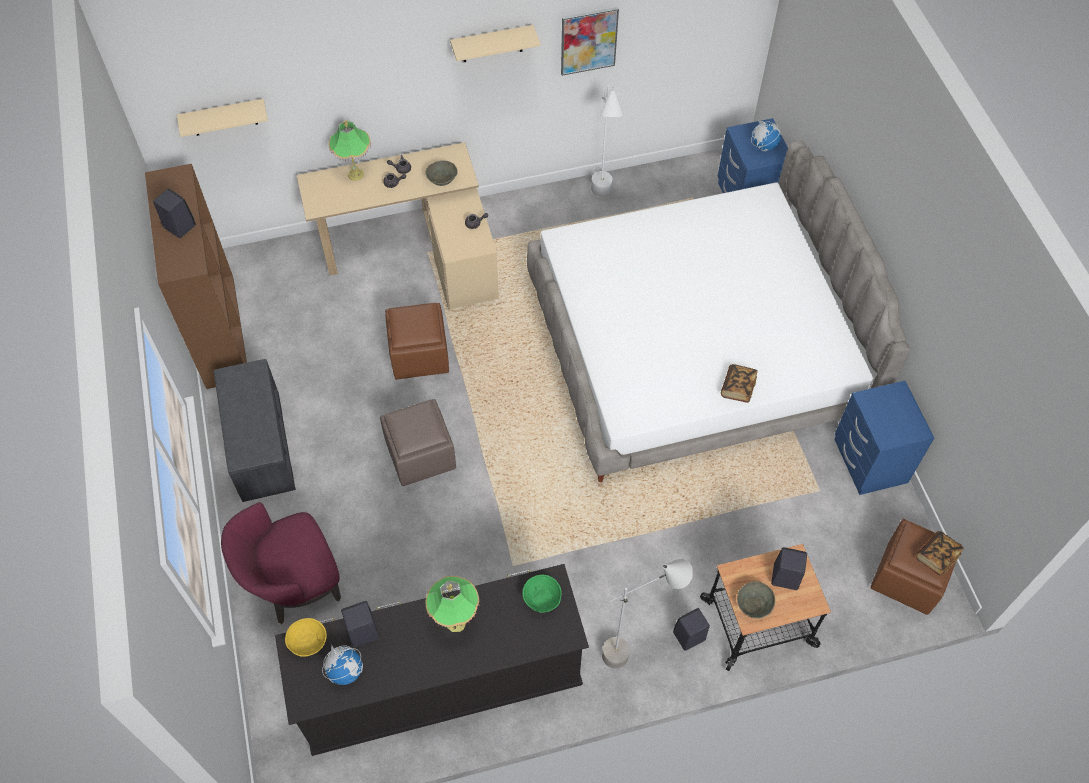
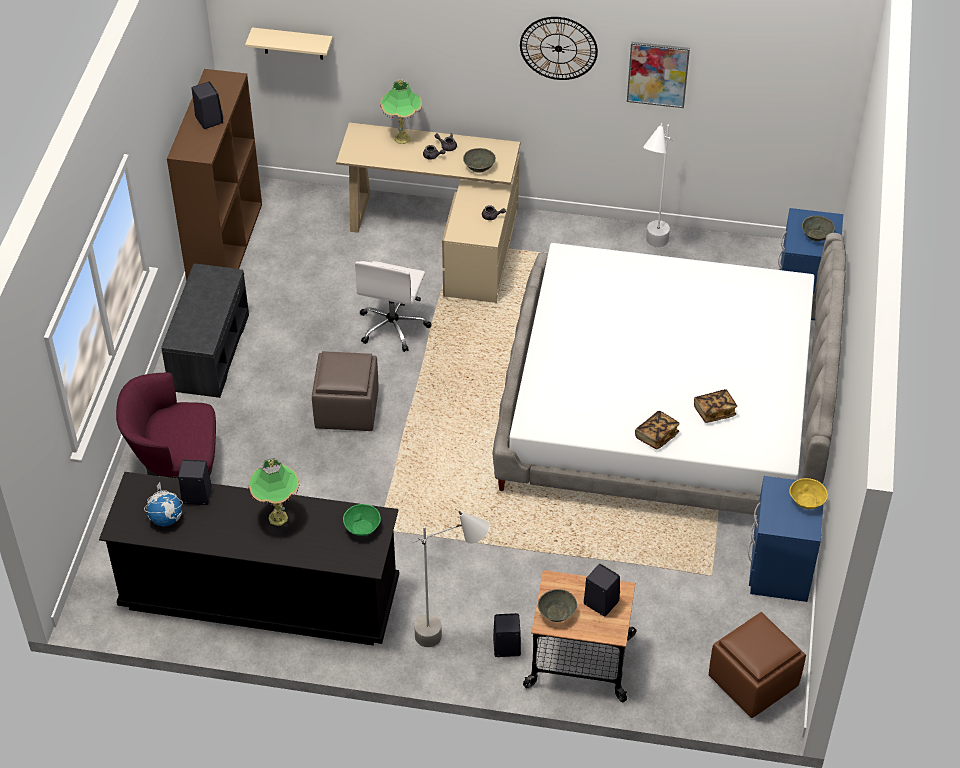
camera: 25 degrees right, 10 degrees down
(308, 642) = (147, 487): yellow bowl -> yellow bowl (806, 501)
(419, 355) = (393, 326): brown ottoman -> white office chair
(492, 44) = (558, 48): beige shelf -> wall clock
(764, 146) = (817, 236): globe -> grey bowl
(936, 557) = (768, 651): book -> book (714, 411)

